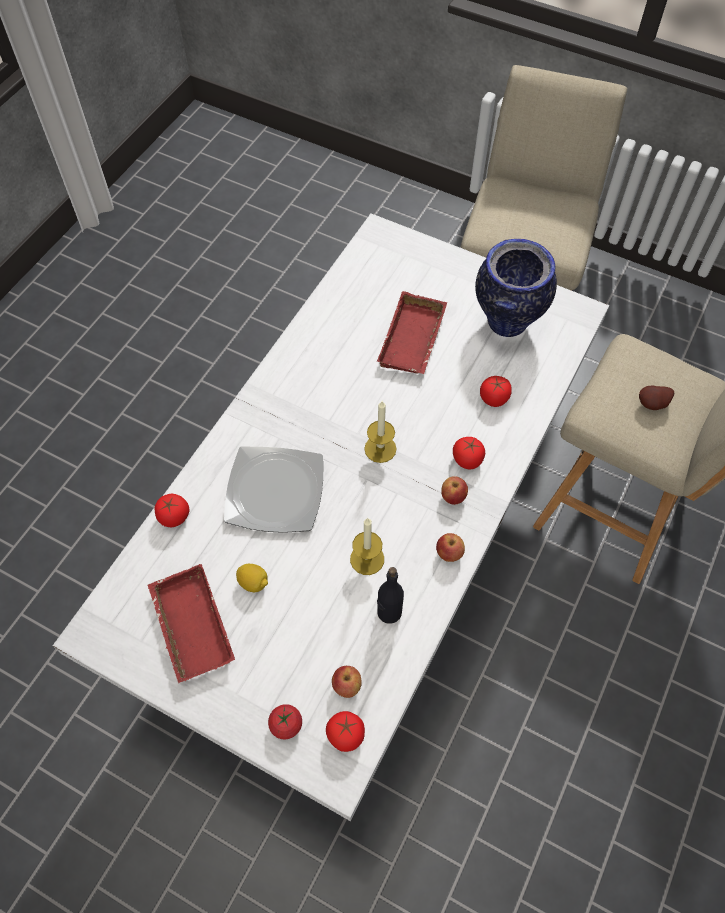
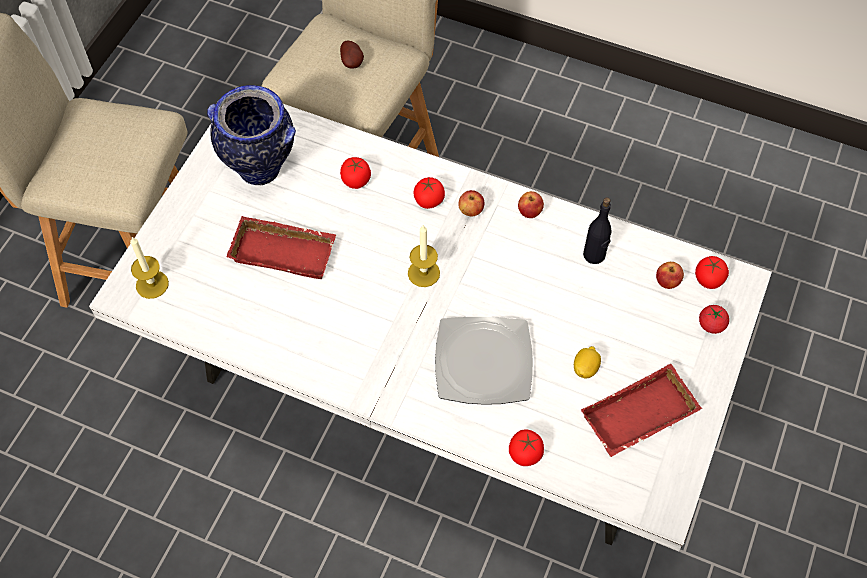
camera: 95 degrees left, 0 degrees up
(367, 559) = (545, 275): candle -> candle (152, 284)

